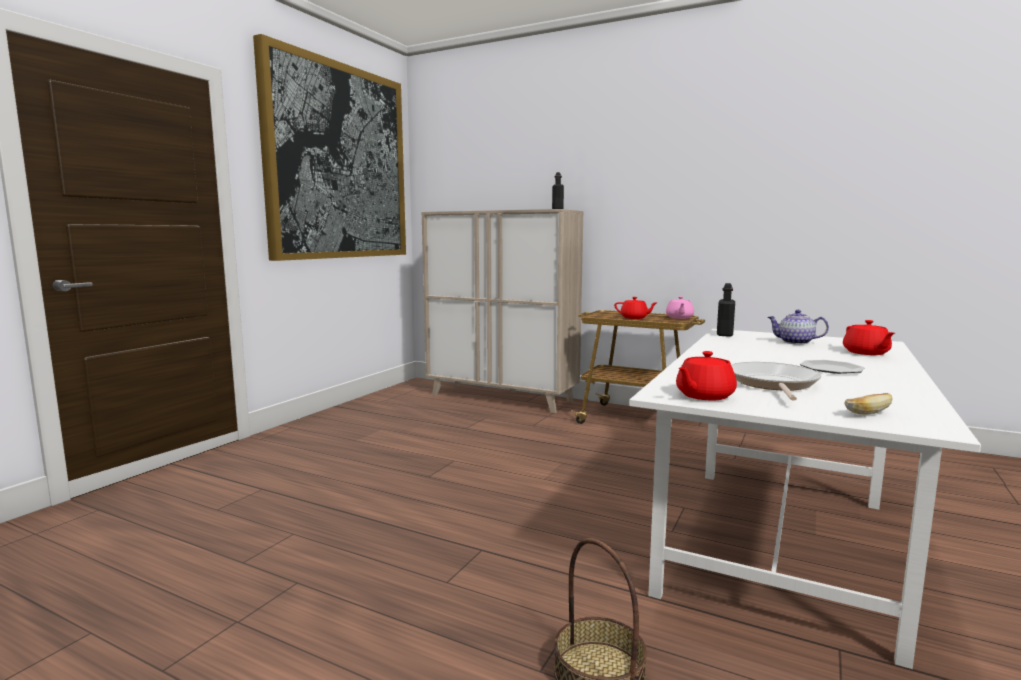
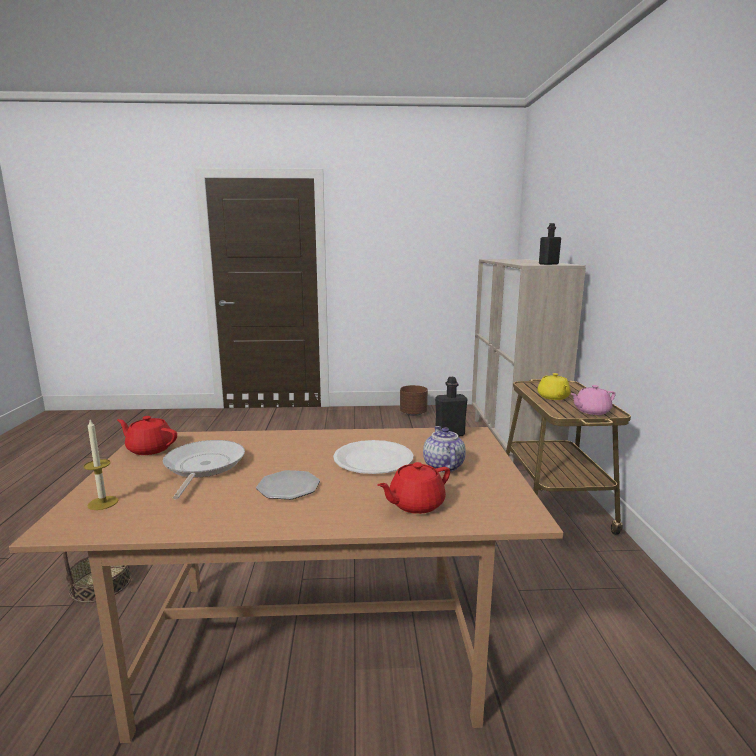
camera: 60 degrees right, 5 degrees up
(338, 163) = (425, 219): picture -> none
(366, 408) = (413, 413): none -> brown planter
(634, 318) = (553, 397): red teapot -> yellow teapot
(772, 384) = (203, 467): frying pan -> frying pan turned 75 degrees counterclockwise
(774, 350) = (373, 459): none -> white plate
(781, 546) = (310, 646): white dining table -> brown dining table
(867, 413) = (103, 503): bread -> candle

